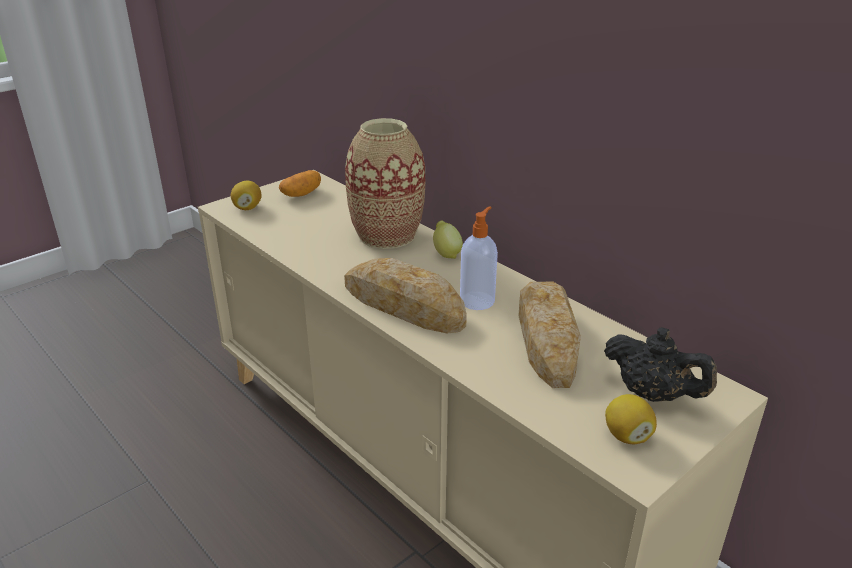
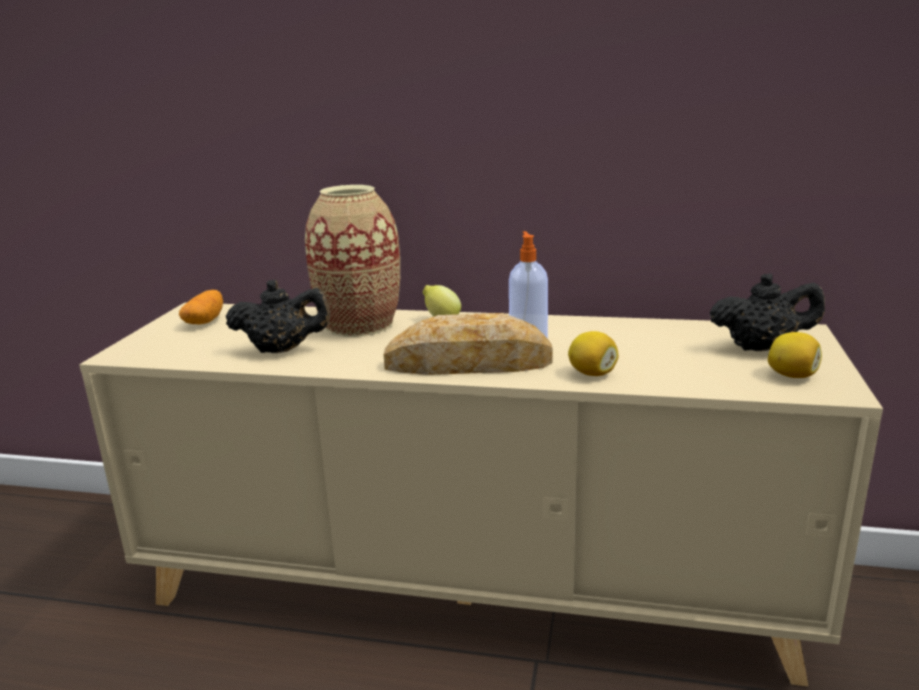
camera: 35 degrees left, 10 degrees down
(247, 208) = (154, 347): lemon -> lemon (592, 373)
(311, 240) = (282, 350): none -> black teapot
(547, 339) = (629, 344): bread -> none

